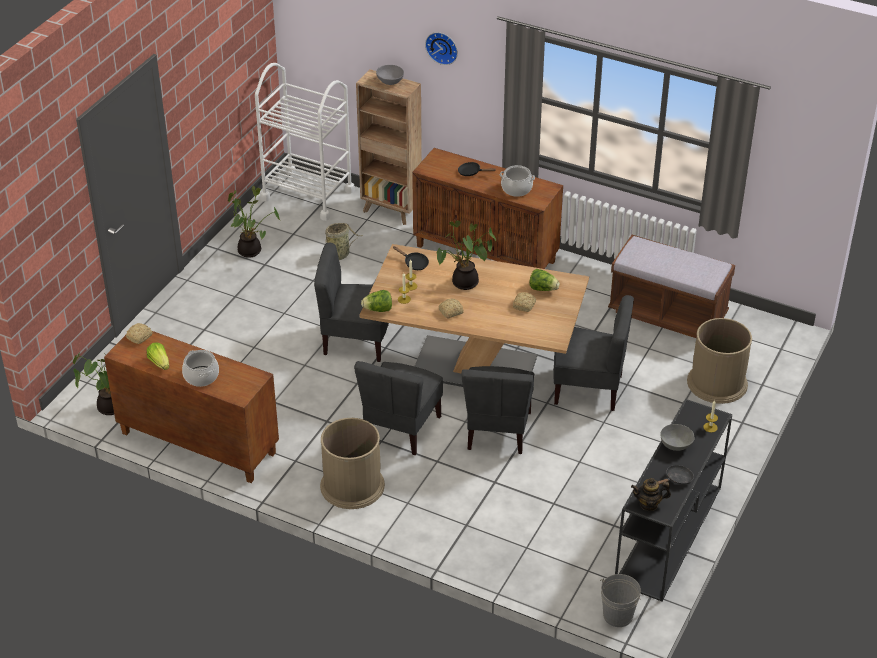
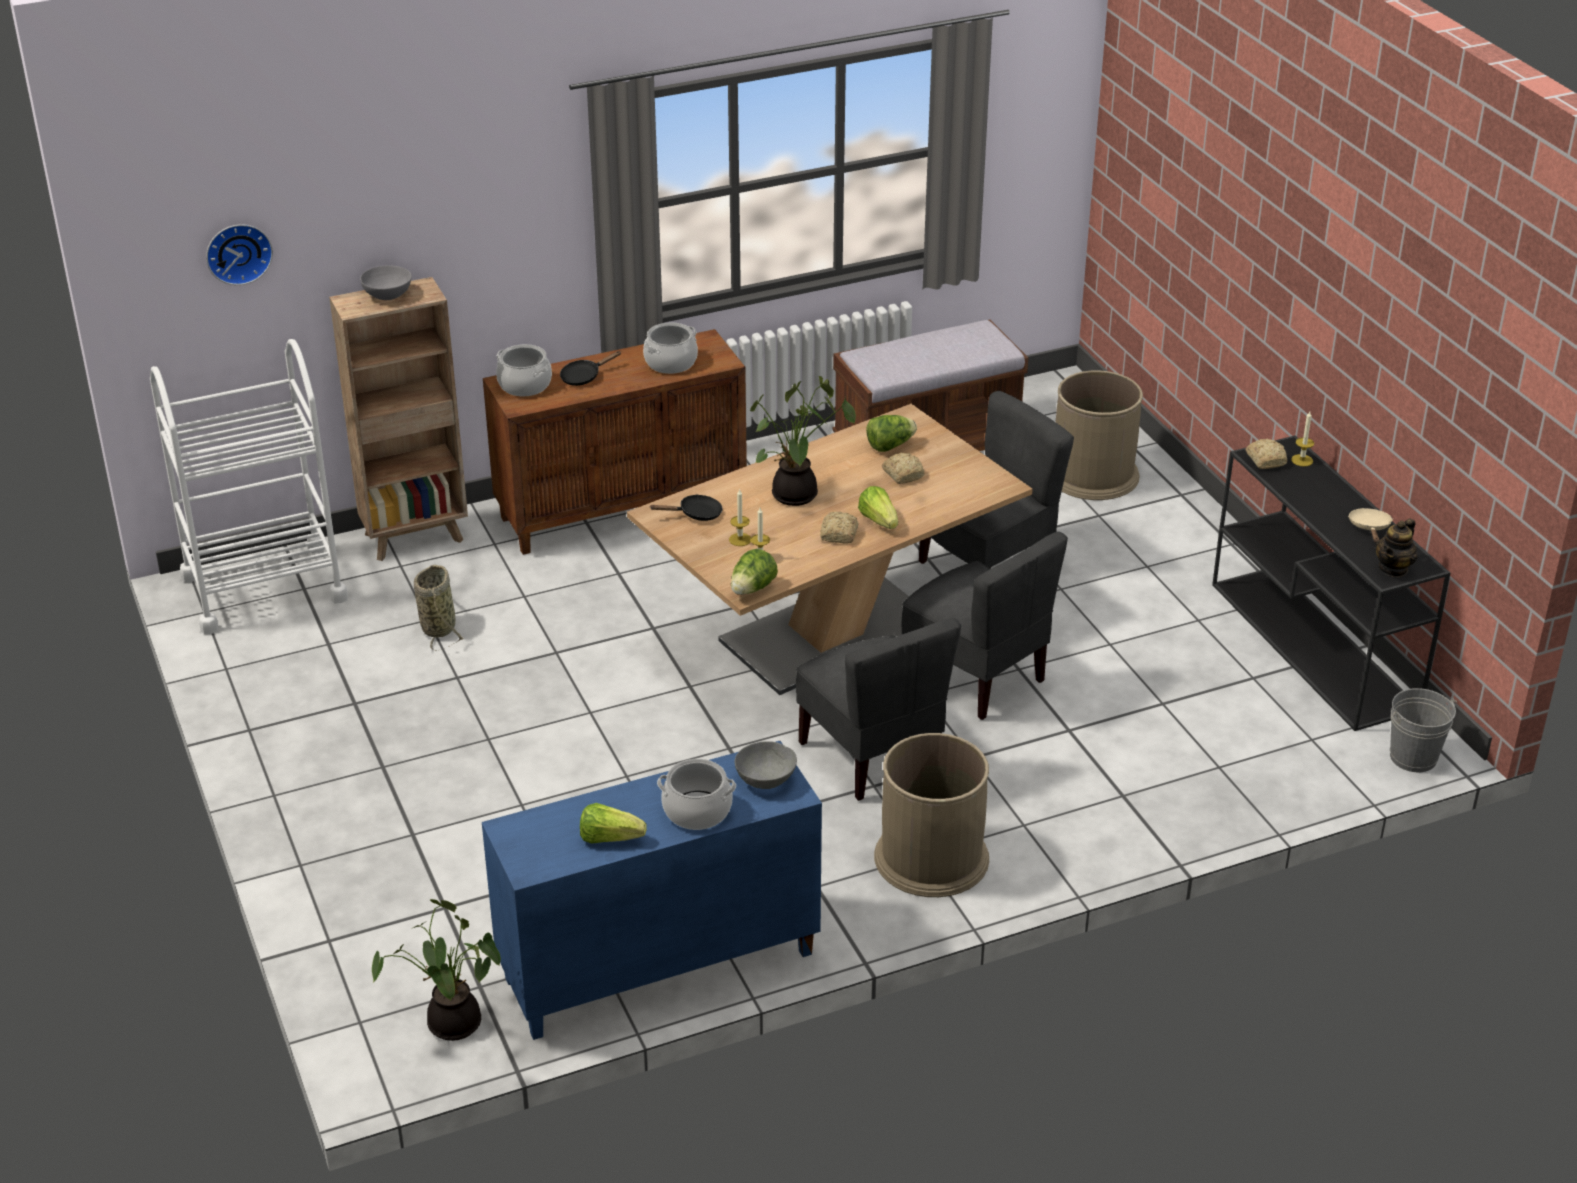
camera: 50 degrees left, 5 degrees down
(140, 336) = (518, 830): bread -> bread (1266, 460)
(197, 443) = (658, 968): brown cabinet -> blue cabinet
(251, 250) = (305, 699): potted plant -> none
(355, 341) = (640, 704): grey chair -> none
(442, 47) = (458, 193): wall clock -> wall clock (238, 252)
(443, 161) = (524, 385): none -> cooking pot
(477, 317) = (879, 520): none -> lettuce
(676, 445) = (1307, 498): grey bowl -> grey bowl (765, 780)
(676, 479) = (1370, 528): black frying pan -> beige frying pan

